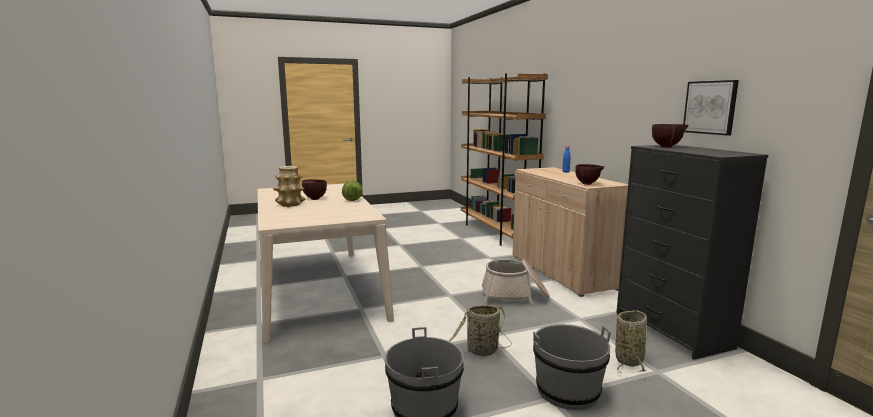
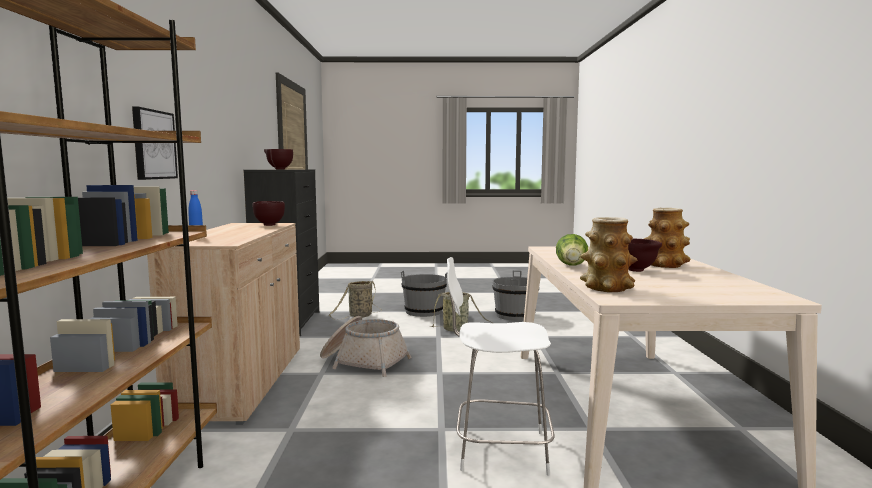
camera: 160 degrees left, 5 degrees down
(340, 188) = (607, 288): none -> vase
(389, 262) = (498, 450): none -> white chair
(710, 107) = (248, 135): picture -> picture (153, 144)

